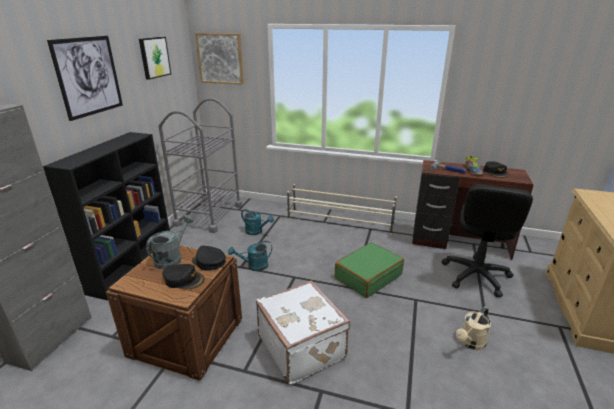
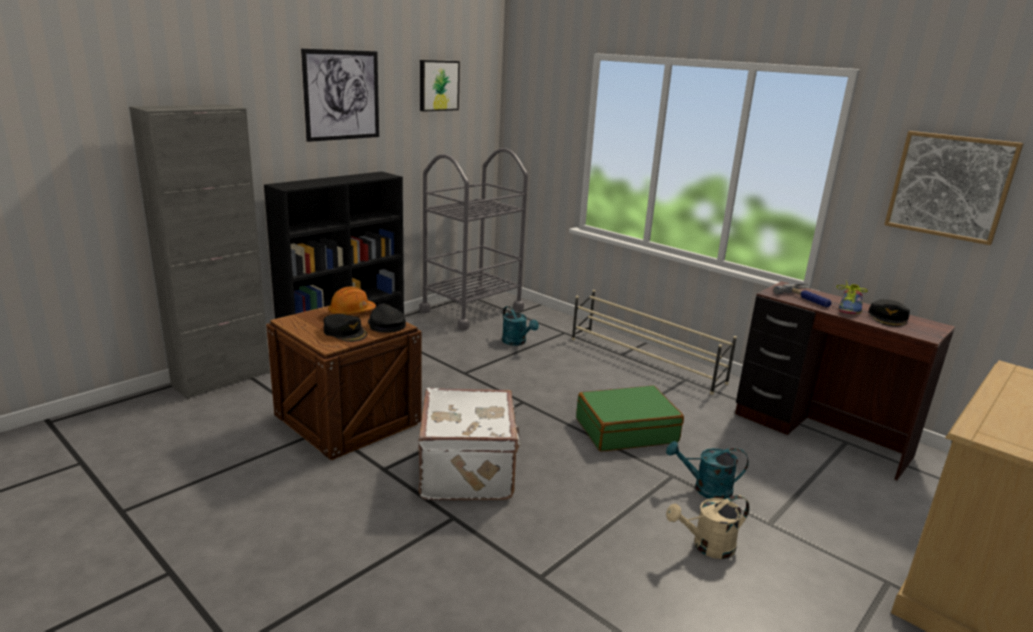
camera: 25 degrees right, 5 degrees down
(172, 258) = (351, 312): grey watering can -> orange hard hat
(220, 58) = (532, 97): picture -> picture (950, 186)
(254, 266) = (481, 377): turquoise watering can -> turquoise watering can (705, 489)
(475, 275) = (803, 479): black office chair -> none

